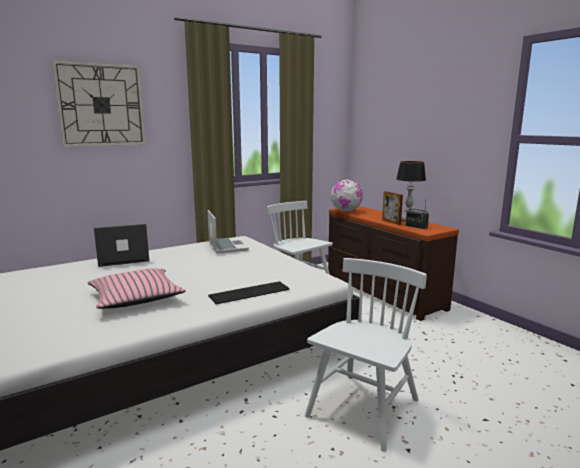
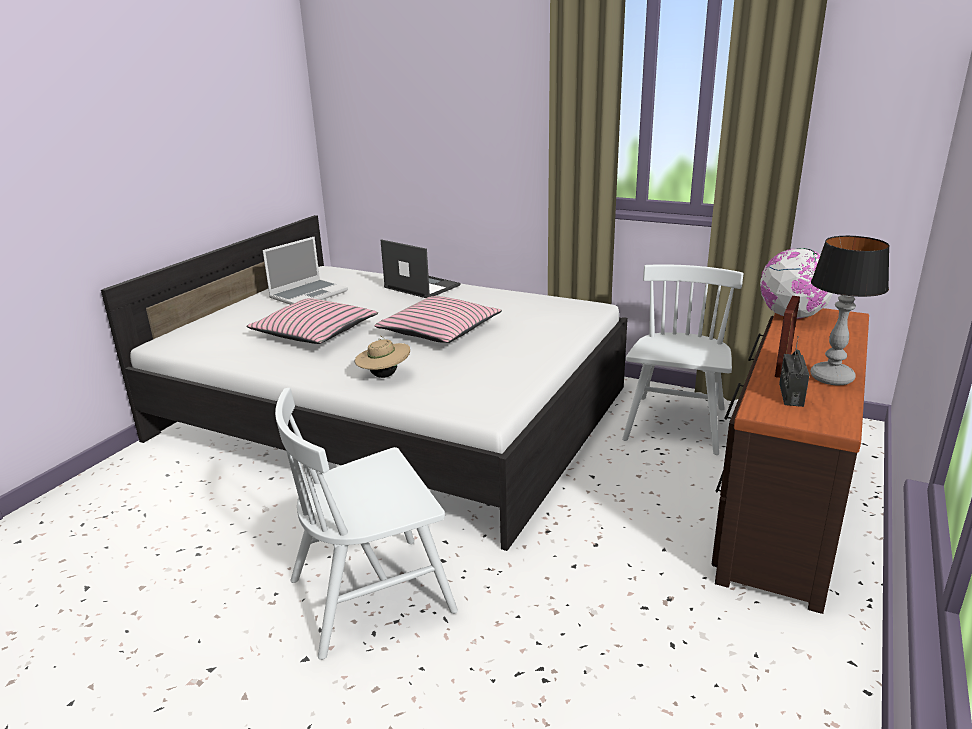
camera: 60 degrees right, 10 degrees up
(101, 105) = (447, 75): wall clock -> none
(207, 269) = (439, 331): none -> pink pillow
(227, 246) = (540, 311): laptop -> laptop (309, 294)
(248, 292) = (384, 375): keyboard -> beige hat
(363, 409) = (372, 594): white chair -> white chair turned 150 degrees clockwise

